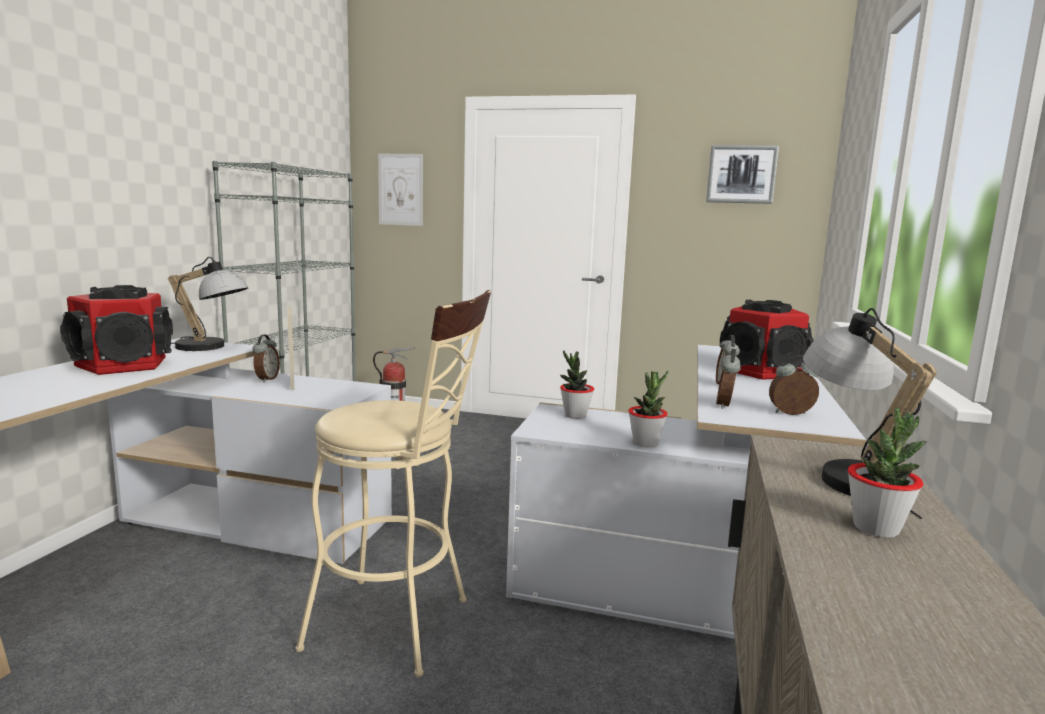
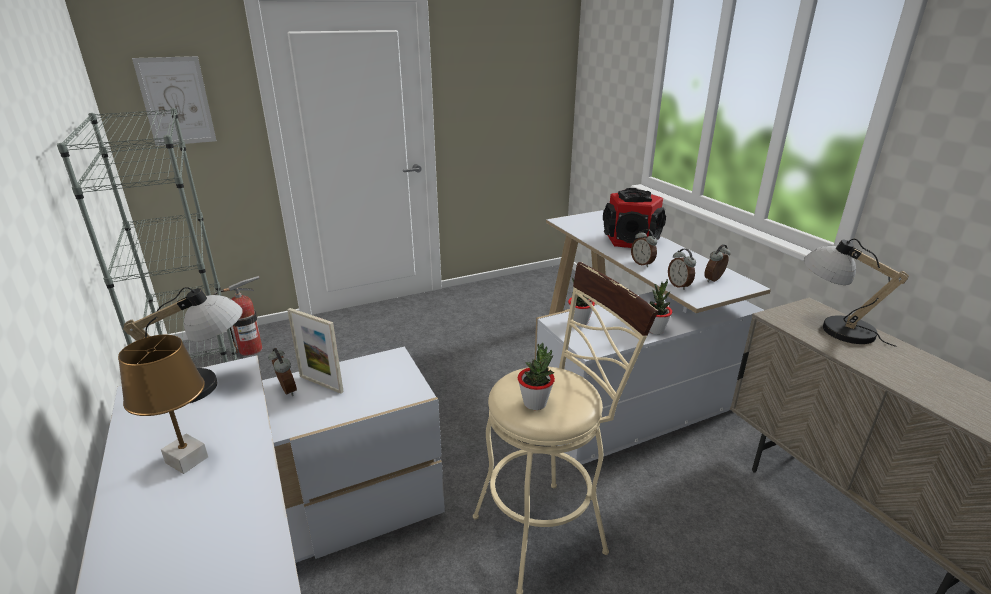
camera: 40 degrees left, 15 degrees up
(122, 365) = (186, 460): speaker -> brown table lamp
(741, 174) = (517, 62): picture -> none
(876, 528) = (899, 362): potted plant -> potted plant (535, 403)

